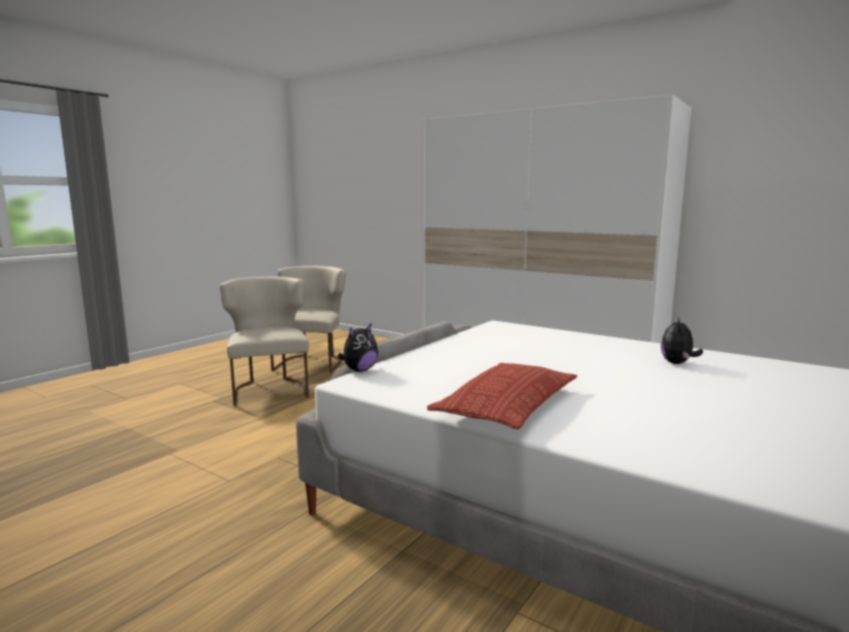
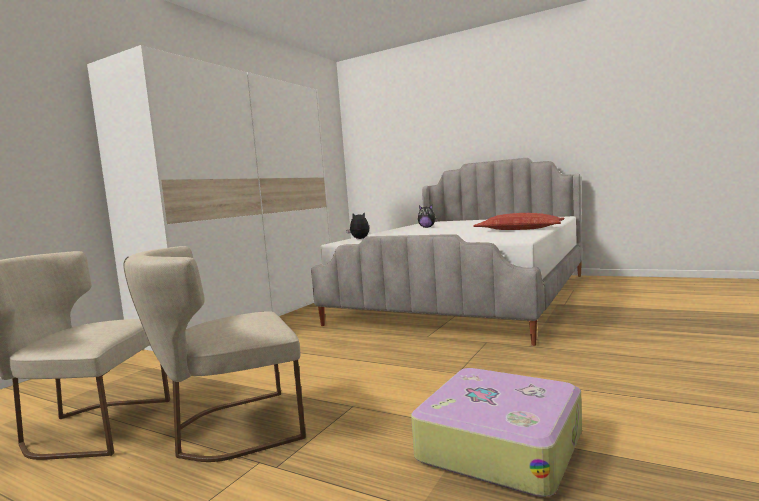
camera: 95 degrees left, 5 degrees down
(148, 455) = (499, 445): none -> suitcase
(359, 370) = (491, 241): plush toy -> plush toy (359, 239)

